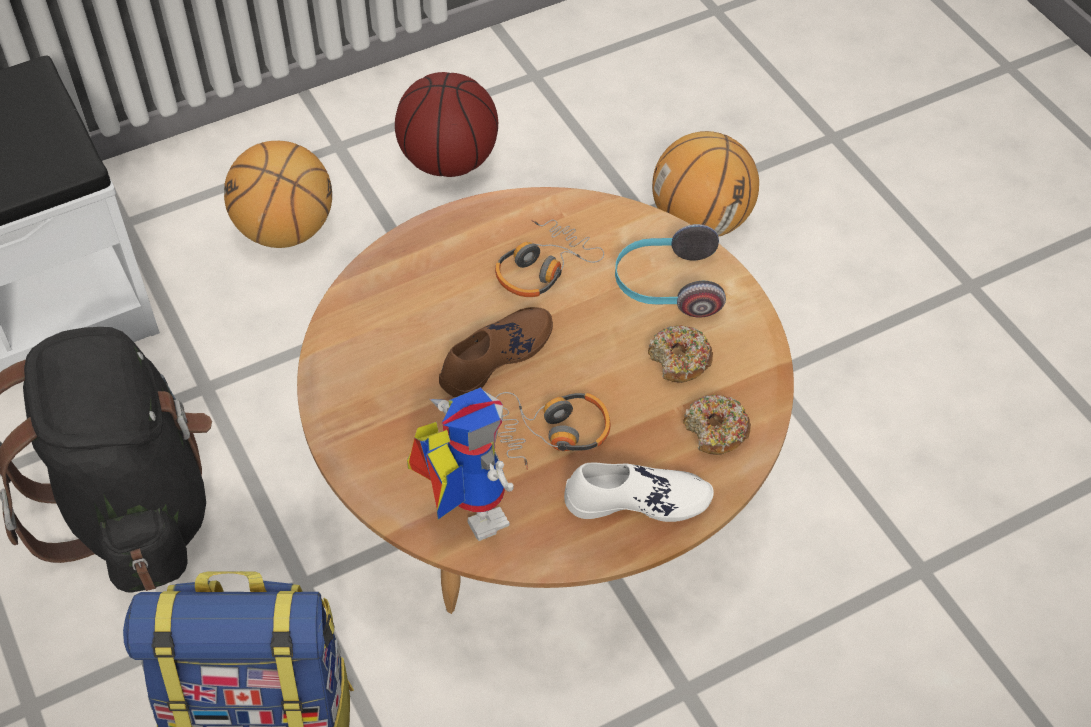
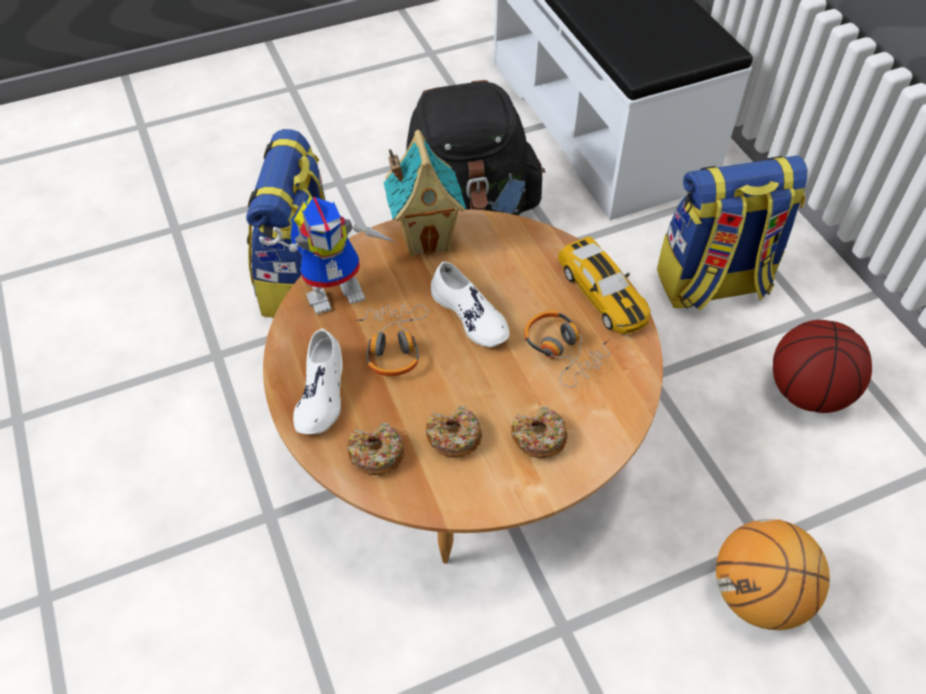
camera: 95 degrees right, 0 degrees up
(285, 231) = (712, 285): basketball -> backpack
(360, 415) = (426, 238): none -> toy house
(451, 233) = (603, 294): none -> toy car
(496, 357) = (470, 315): brown shoe -> white shoe
(667, 286) = (538, 438): headphones -> donut

